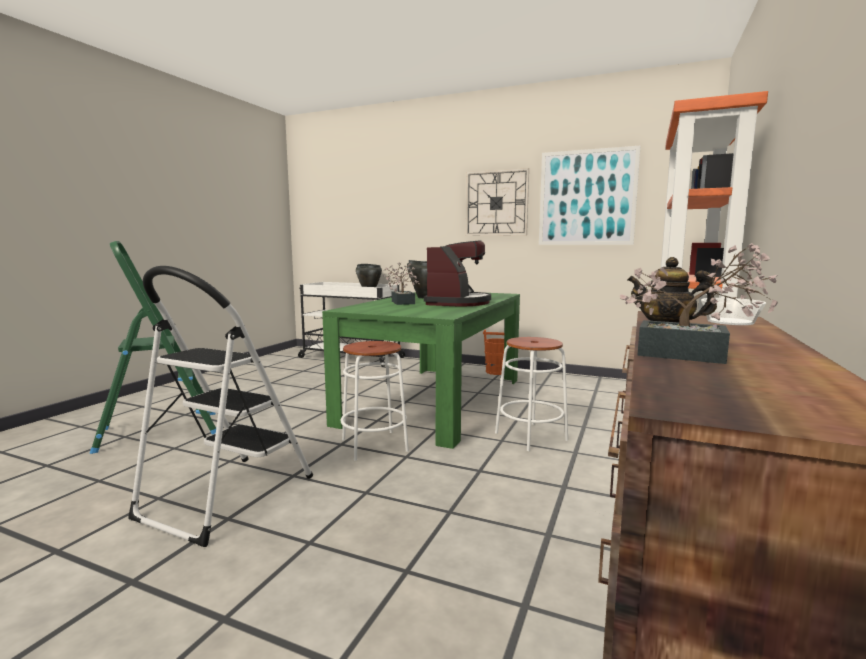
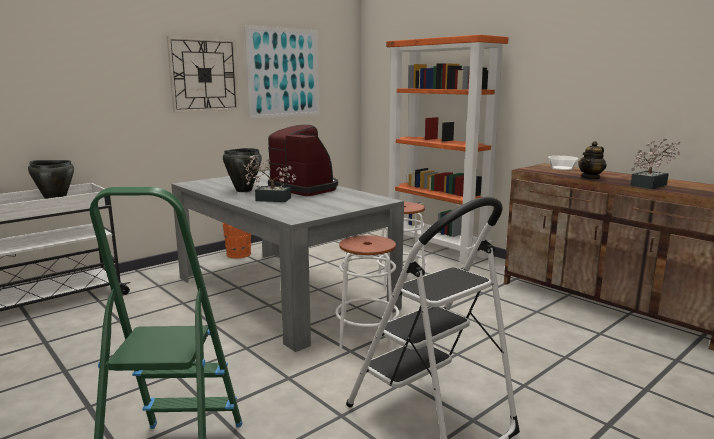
camera: 65 degrees left, 5 degrees up
(435, 400) = (282, 292): green dining table -> grey dining table

